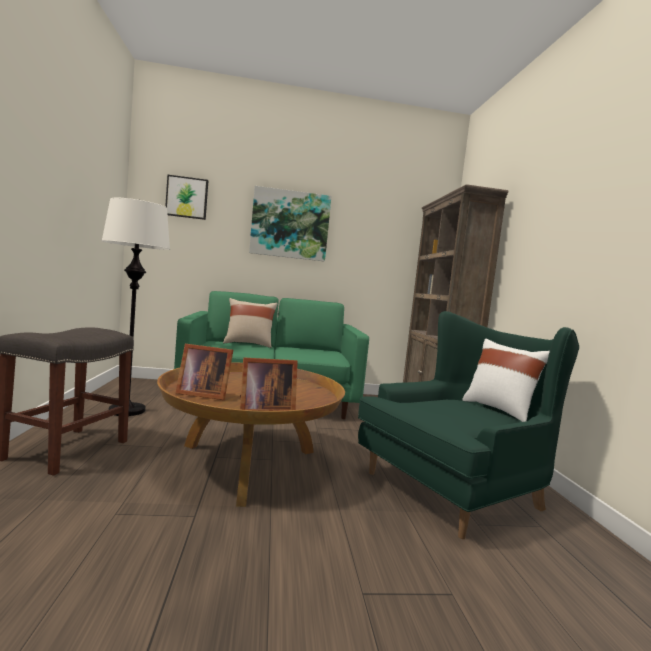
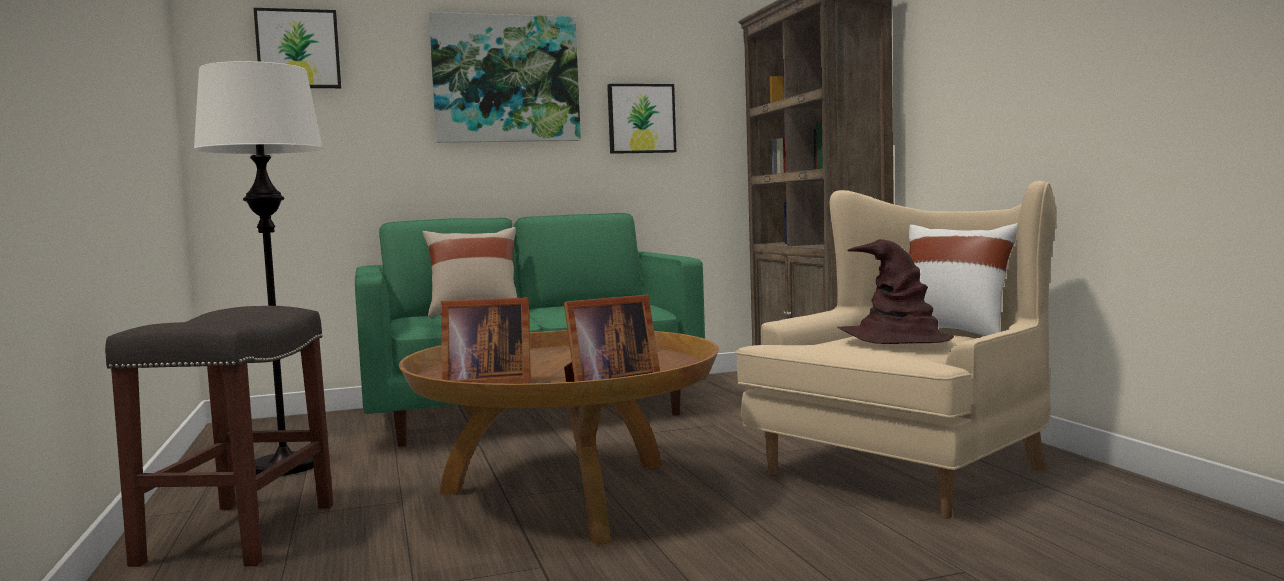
camera: 10 degrees left, 0 degrees up
(359, 254) = (641, 119): none -> picture
(455, 410) = (894, 340): none -> brown hat
(456, 489) = (909, 469): green armchair -> beige armchair

